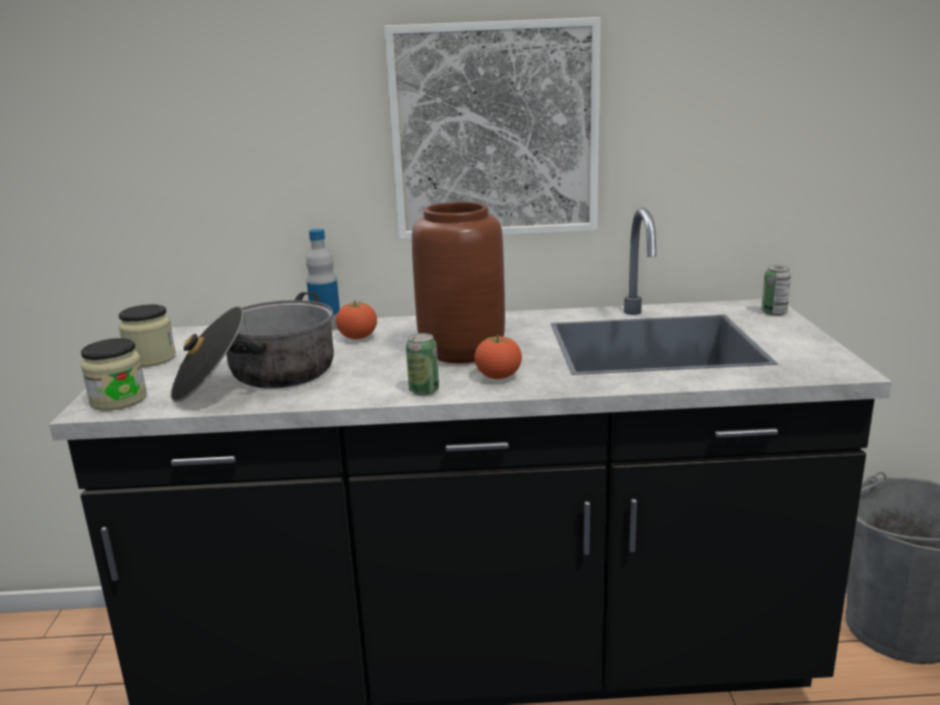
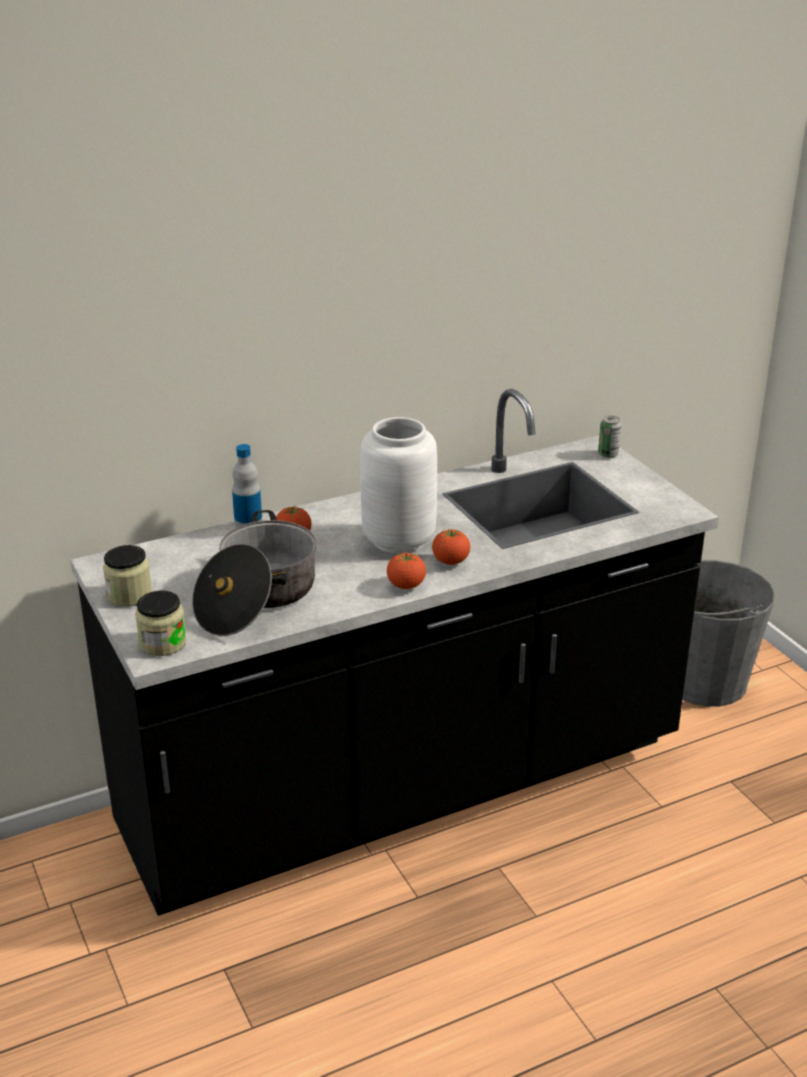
camera: 25 degrees left, 10 degrees up
(424, 391) = (406, 586): can -> tomato
(461, 352) = (397, 539): brown vase -> white vase
(494, 131) = (380, 332): picture -> none

